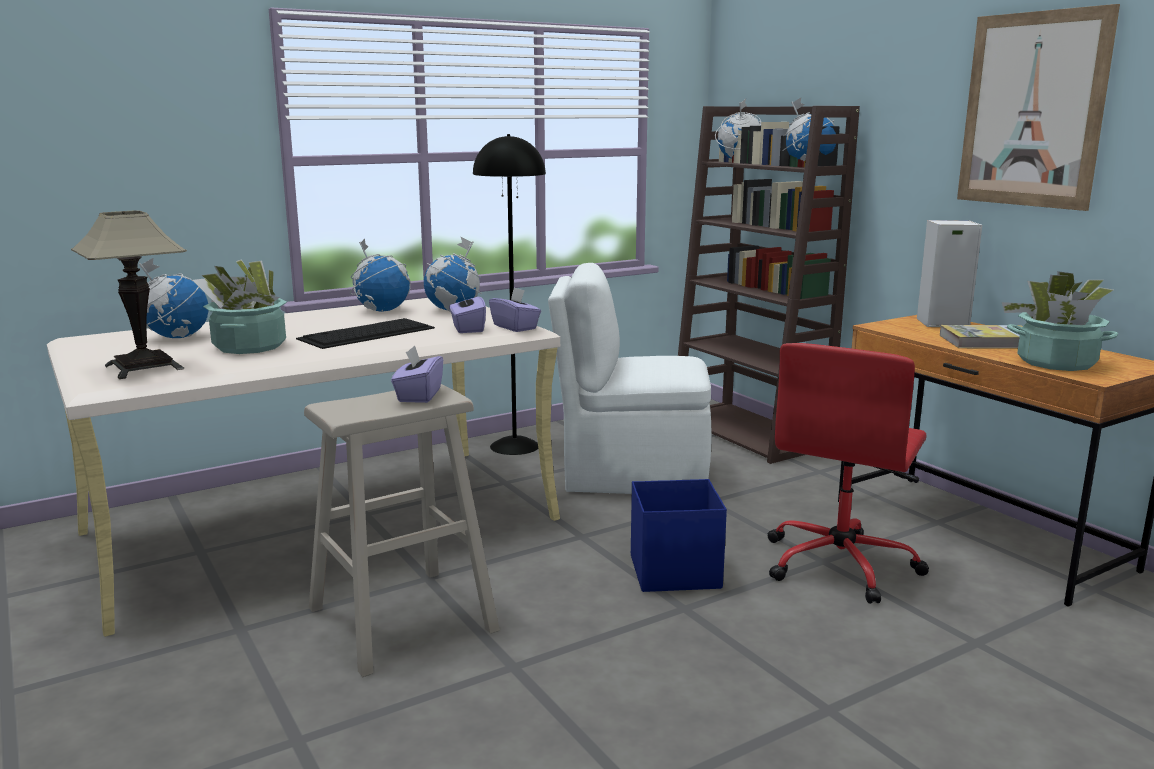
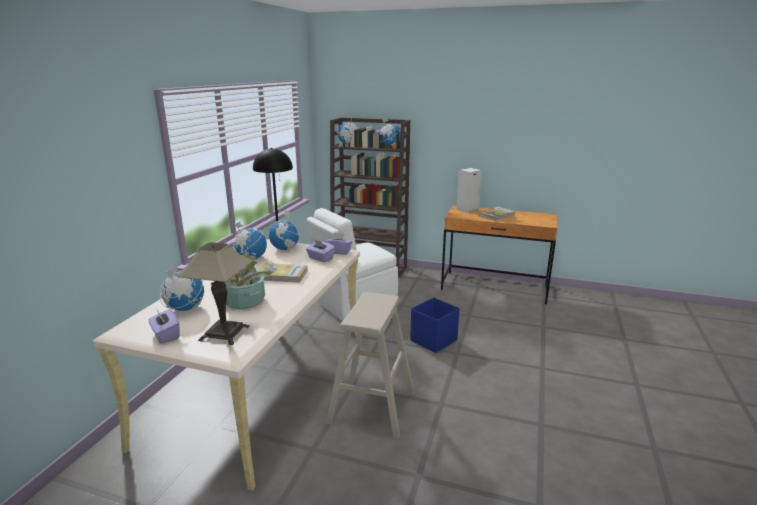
camera: 40 degrees left, 5 degrees up
(366, 334) = (282, 275): keyboard -> book
(418, 395) = (375, 301): purple tissue box -> purple tissue box (166, 335)
(840, 564) = (475, 314): red office chair -> none
(1032, 110) = (493, 124): picture -> none
(1056, 362) = (529, 220): potted plant -> none

